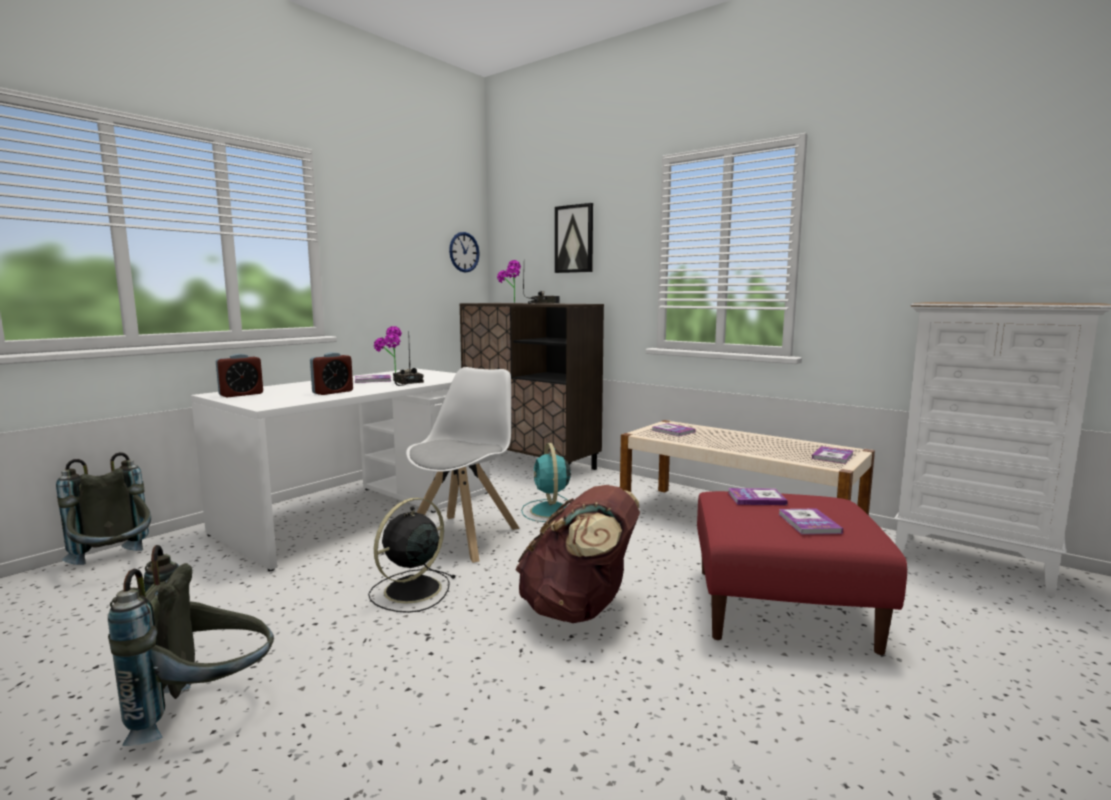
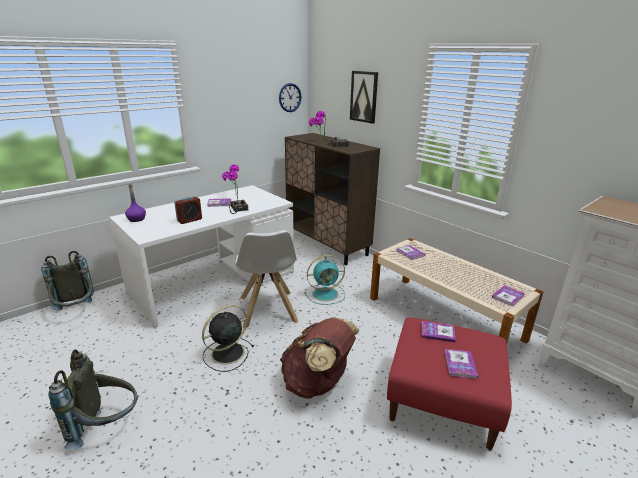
camera: 10 degrees right, 15 degrees up
(241, 394) = (136, 219): alarm clock -> purple bottle
(464, 536) = (268, 310): chair -> chair turned 135 degrees clockwise
(550, 511) = (326, 294): turquoise fan -> turquoise fan turned 105 degrees counterclockwise

